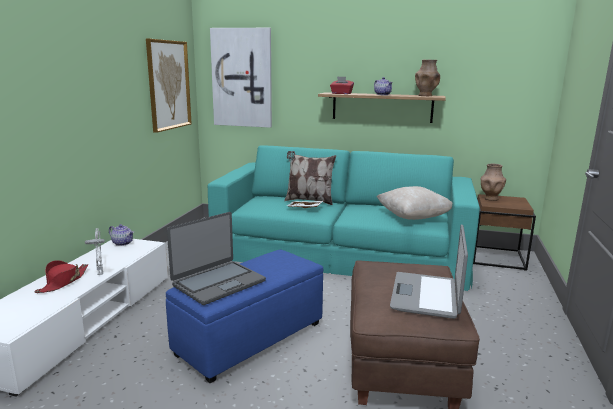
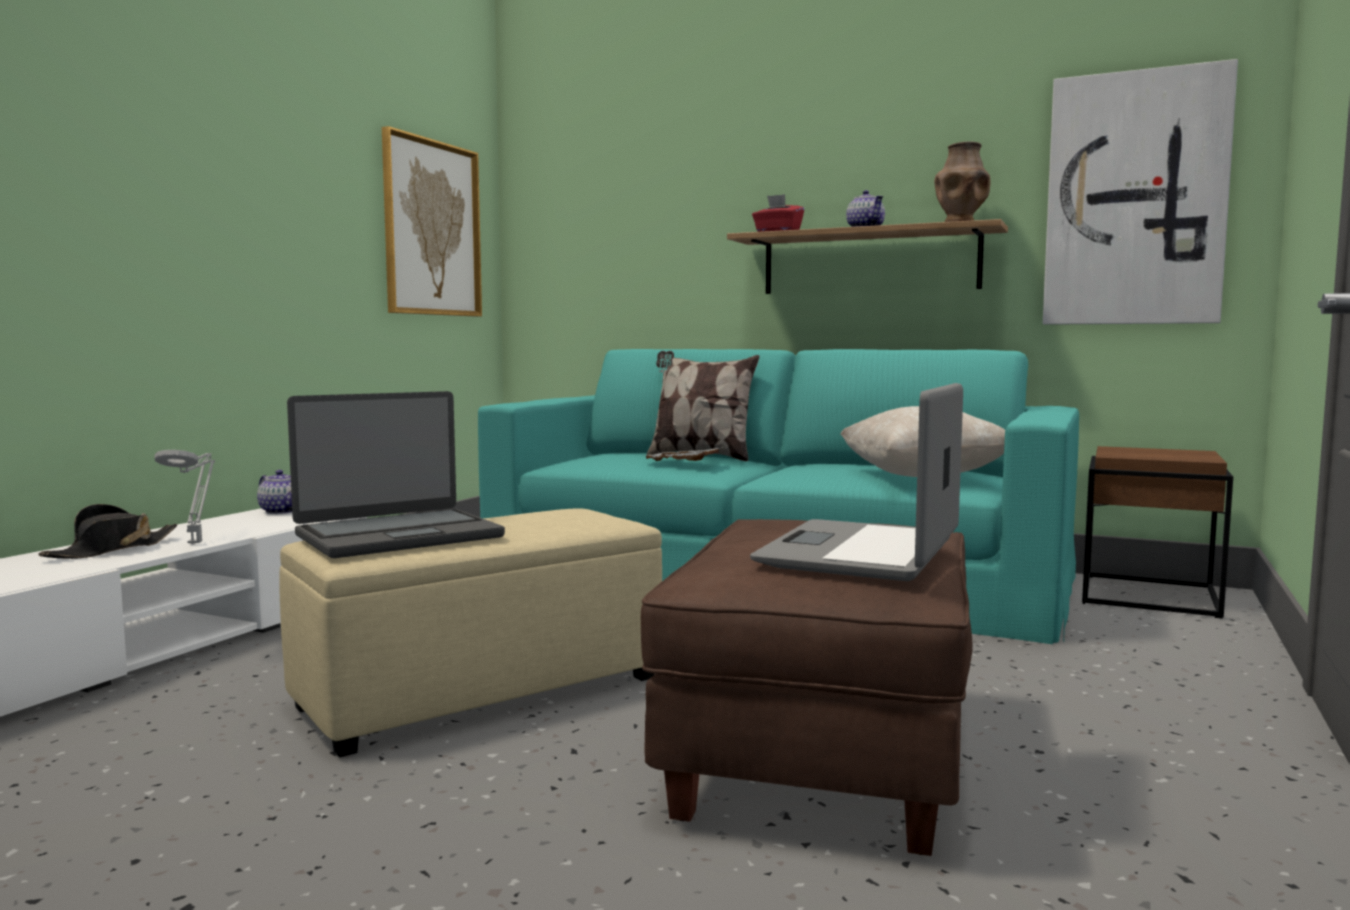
camera: 10 degrees right, 10 degrees down
(63, 282) = (112, 550): red hat -> black hat
(242, 78) = (586, 223): picture -> picture (1135, 199)
(251, 338) = (484, 691): blue ottoman -> beige ottoman
(490, 199) = (1124, 450): brown vase -> none

